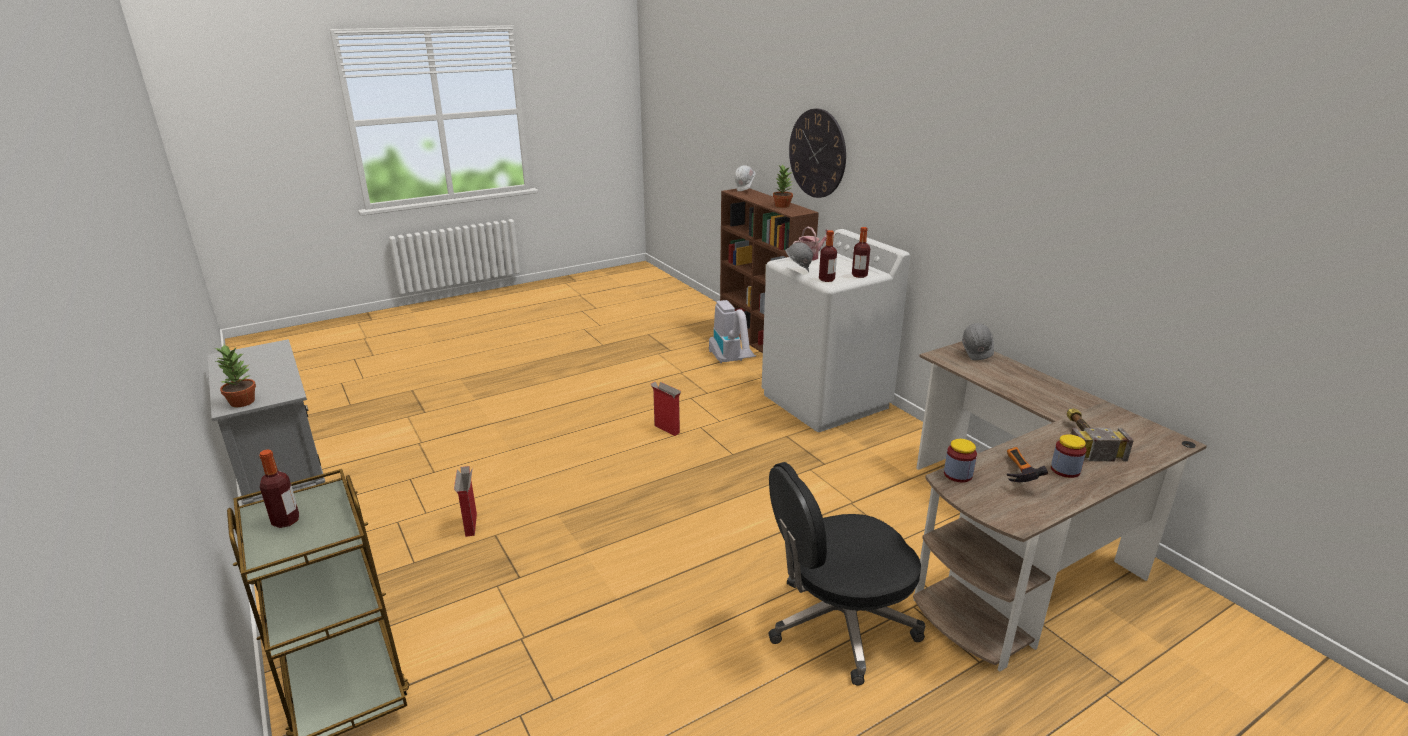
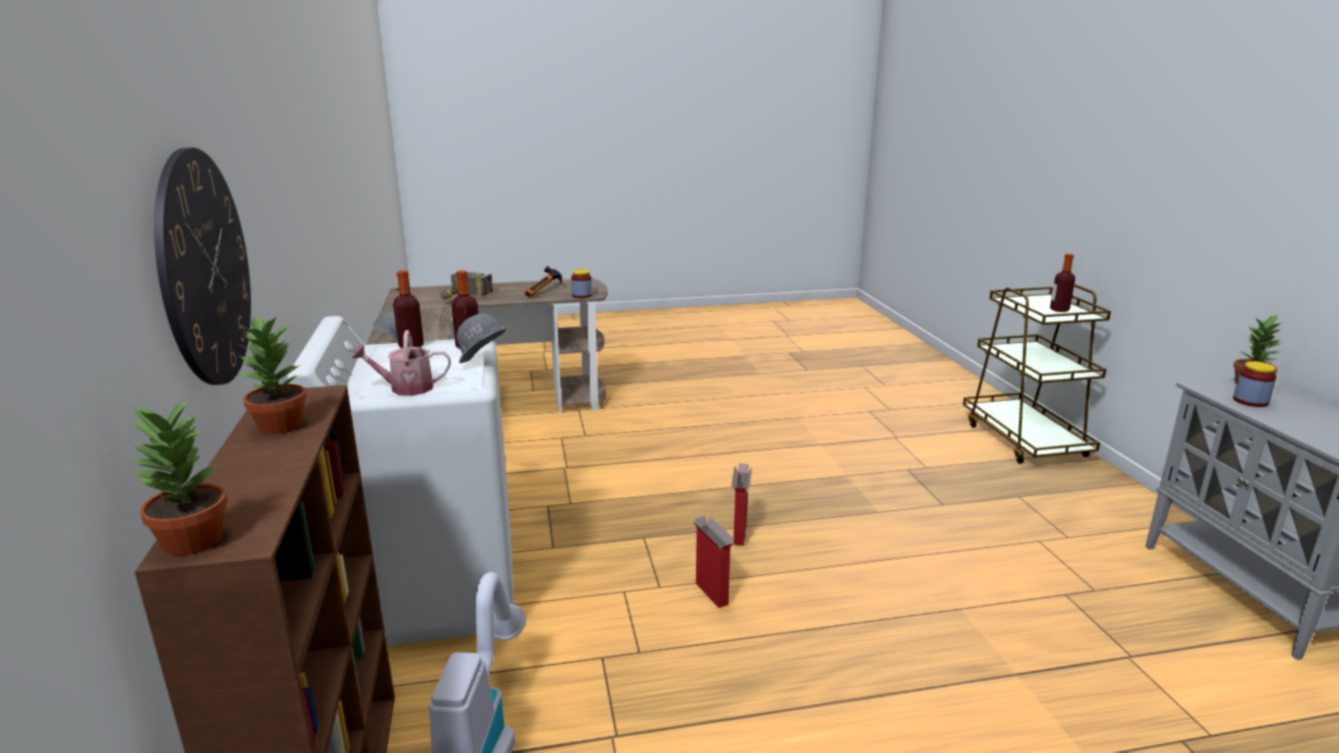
camera: 160 degrees left, 5 degrees down
(471, 525) = (974, 517): cardboard box -> cardboard box (739, 533)
(745, 190) = (191, 541): white hard hat -> potted plant
(838, 624) = (663, 409): black office chair -> none
(1065, 470) = (510, 290): jar -> jar (1250, 401)

